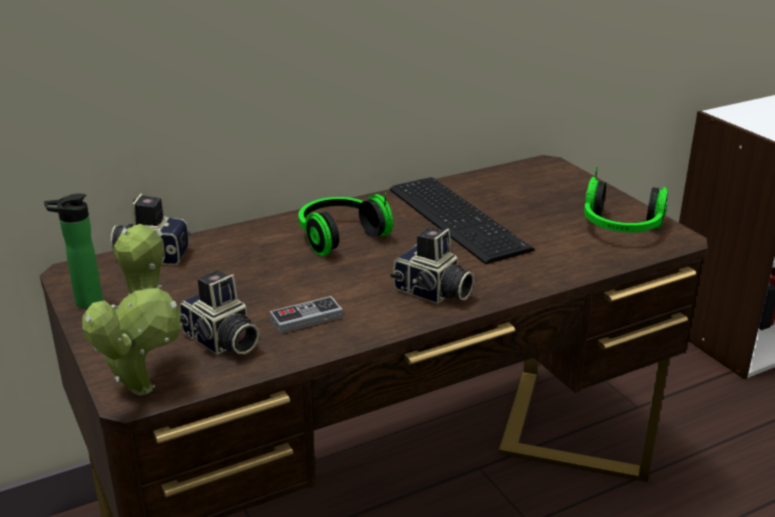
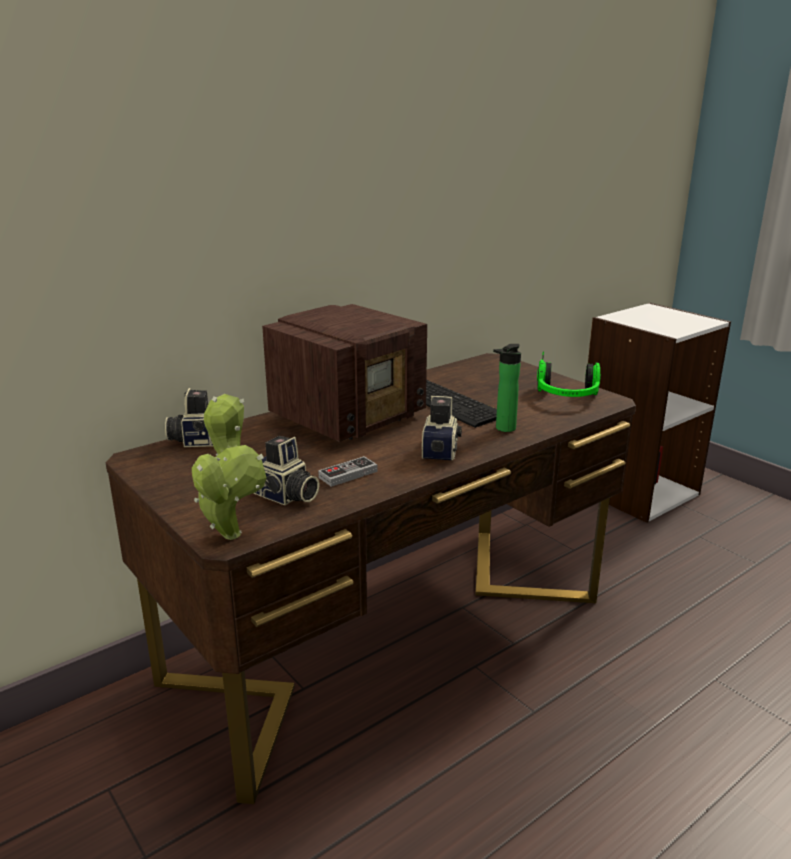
camera: 10 degrees left, 5 degrees down
(84, 303) = (154, 478): bottle -> bottle (503, 429)
(339, 236) = (350, 417): headphones -> radio
(432, 293) = (441, 449): camera -> camera turned 105 degrees counterclockwise

